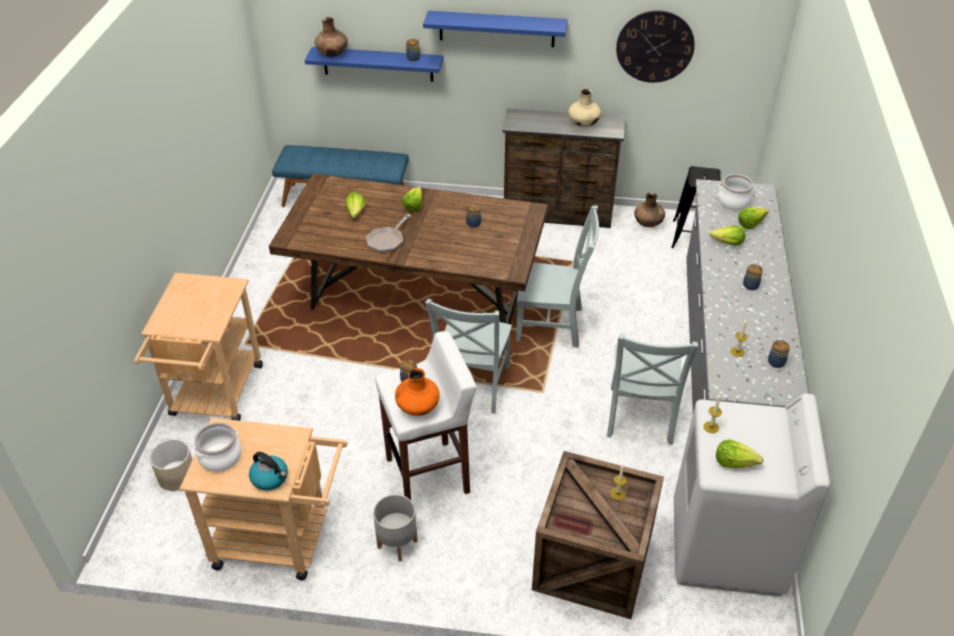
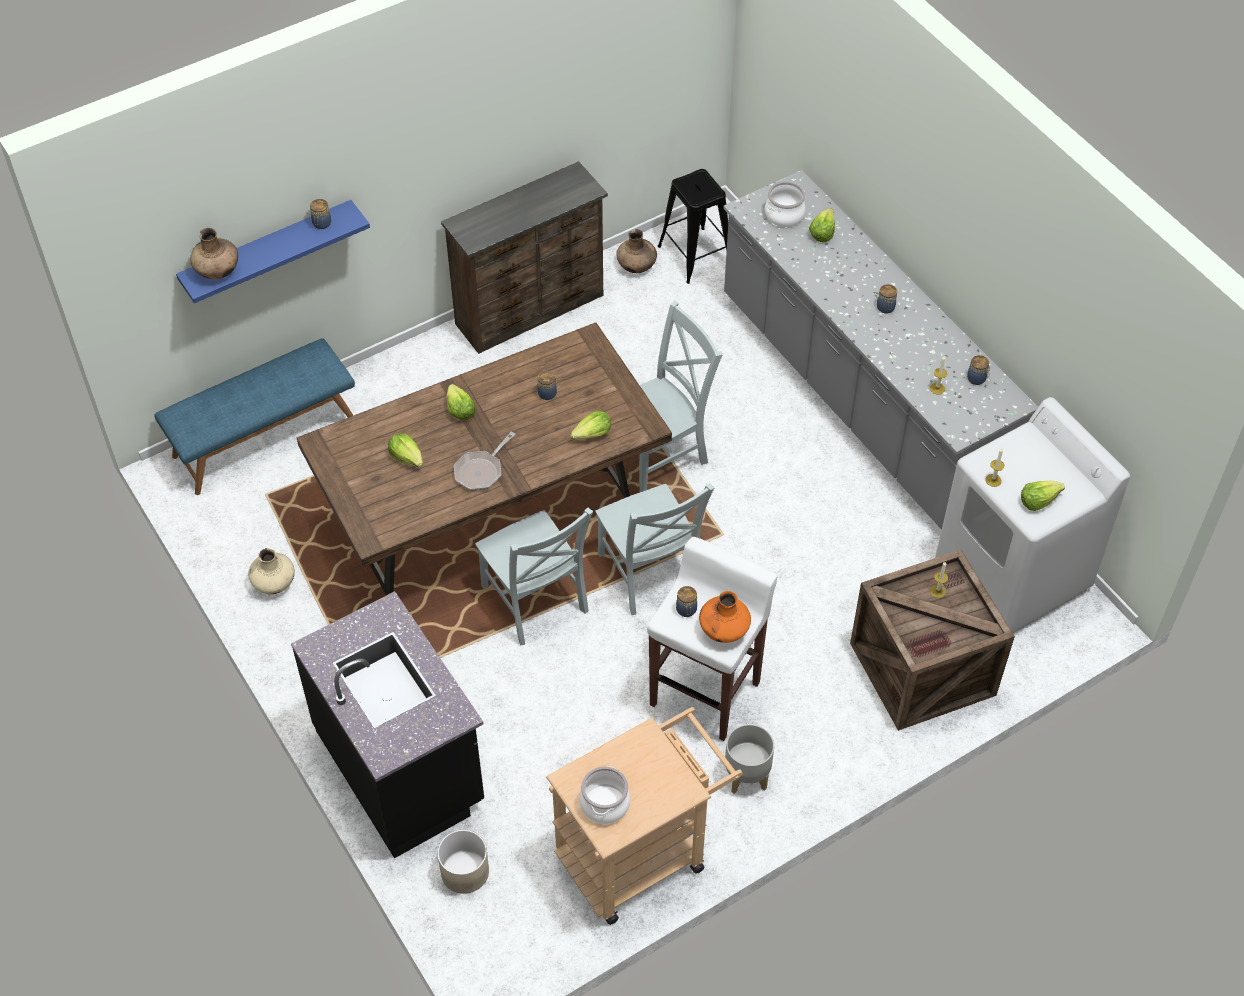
camera: 40 degrees left, 10 degrees up
(214, 396) = (402, 767): beige cart -> black counter
(270, 478) = (672, 788): kettle -> none
(387, 240) = (481, 471): frying pan -> frying pan turned 45 degrees clockwise
(497, 29) = (413, 138): blue shelf -> none
(583, 124) = (546, 197): beige vase -> beige vase (274, 583)
(639, 418) = (833, 501): grey chair -> grey chair (536, 602)
(655, 46) = (597, 70): wall clock -> none
(727, 243) = (823, 269): lettuce -> lettuce (592, 434)

